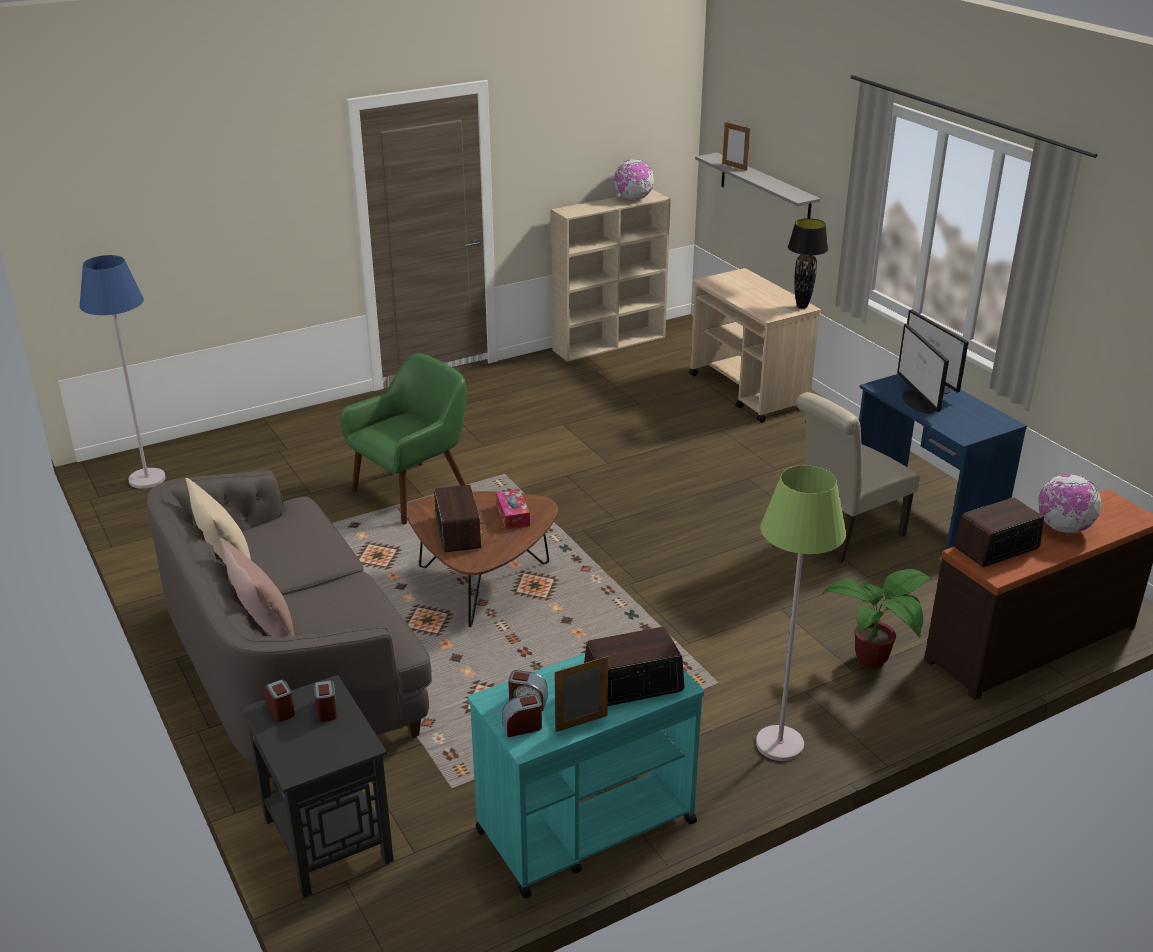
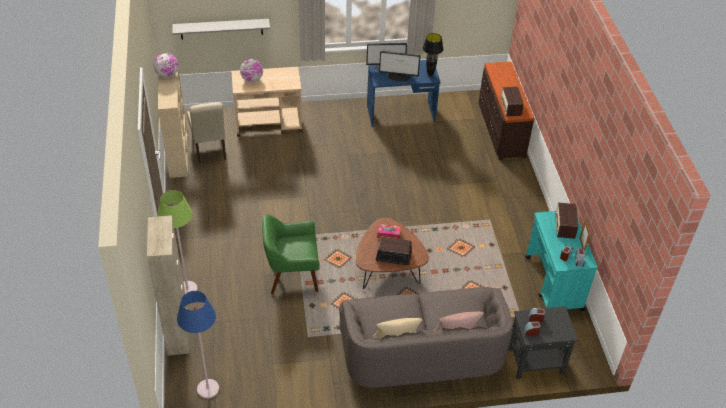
camera: 70 degrees left, 15 degrees up
(244, 432) = (178, 335): none -> beige cabinet
(413, 492) = (292, 275): green armchair -> green armchair turned 75 degrees counterclockwise
(734, 167) = (201, 26): picture frame -> none
(779, 744) = (530, 216): green floor lamp -> green floor lamp (187, 289)
(802, 306) = (291, 71): black table lamp -> black table lamp (430, 74)
(844, 537) = (411, 146): beige chair -> beige chair (210, 150)
(875, 664) = (496, 173): potted plant -> none
(1063, 528) = (505, 86): globe -> globe (252, 79)

